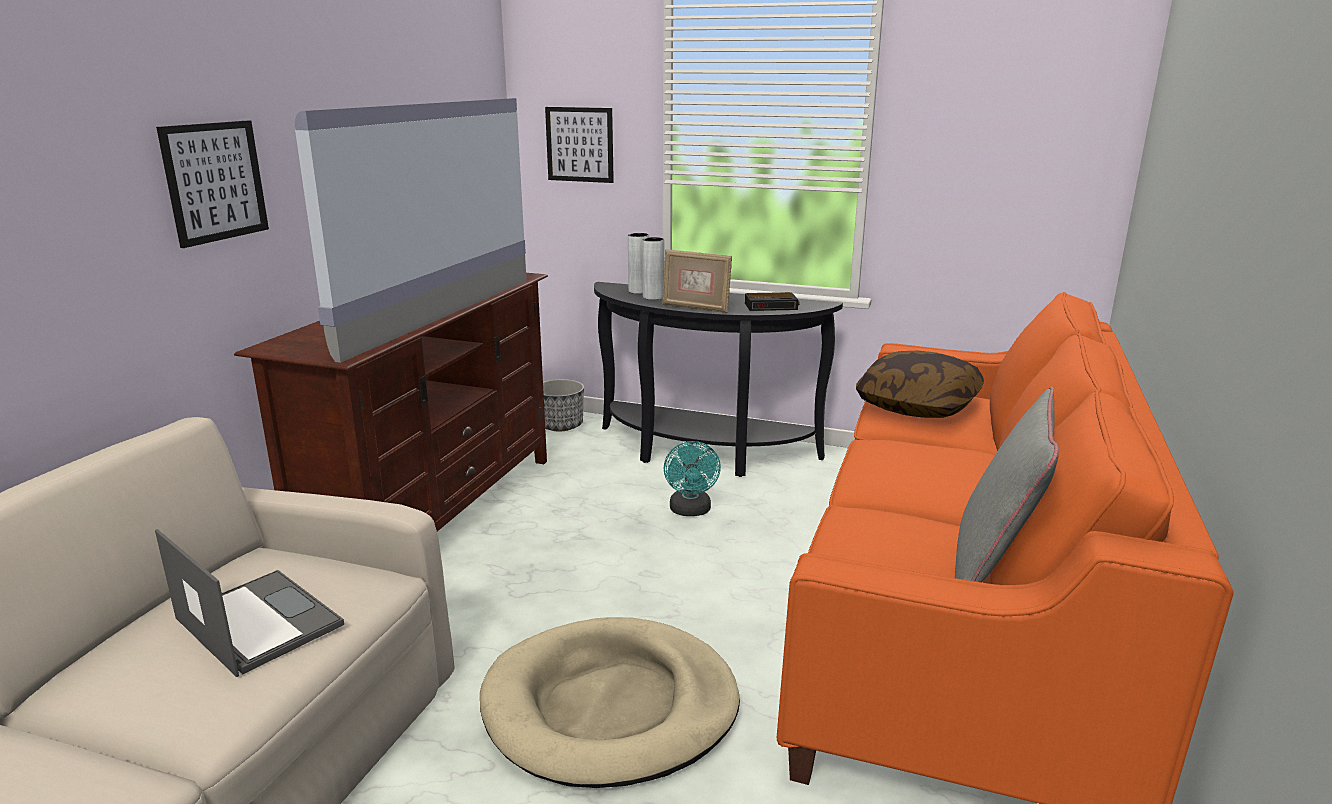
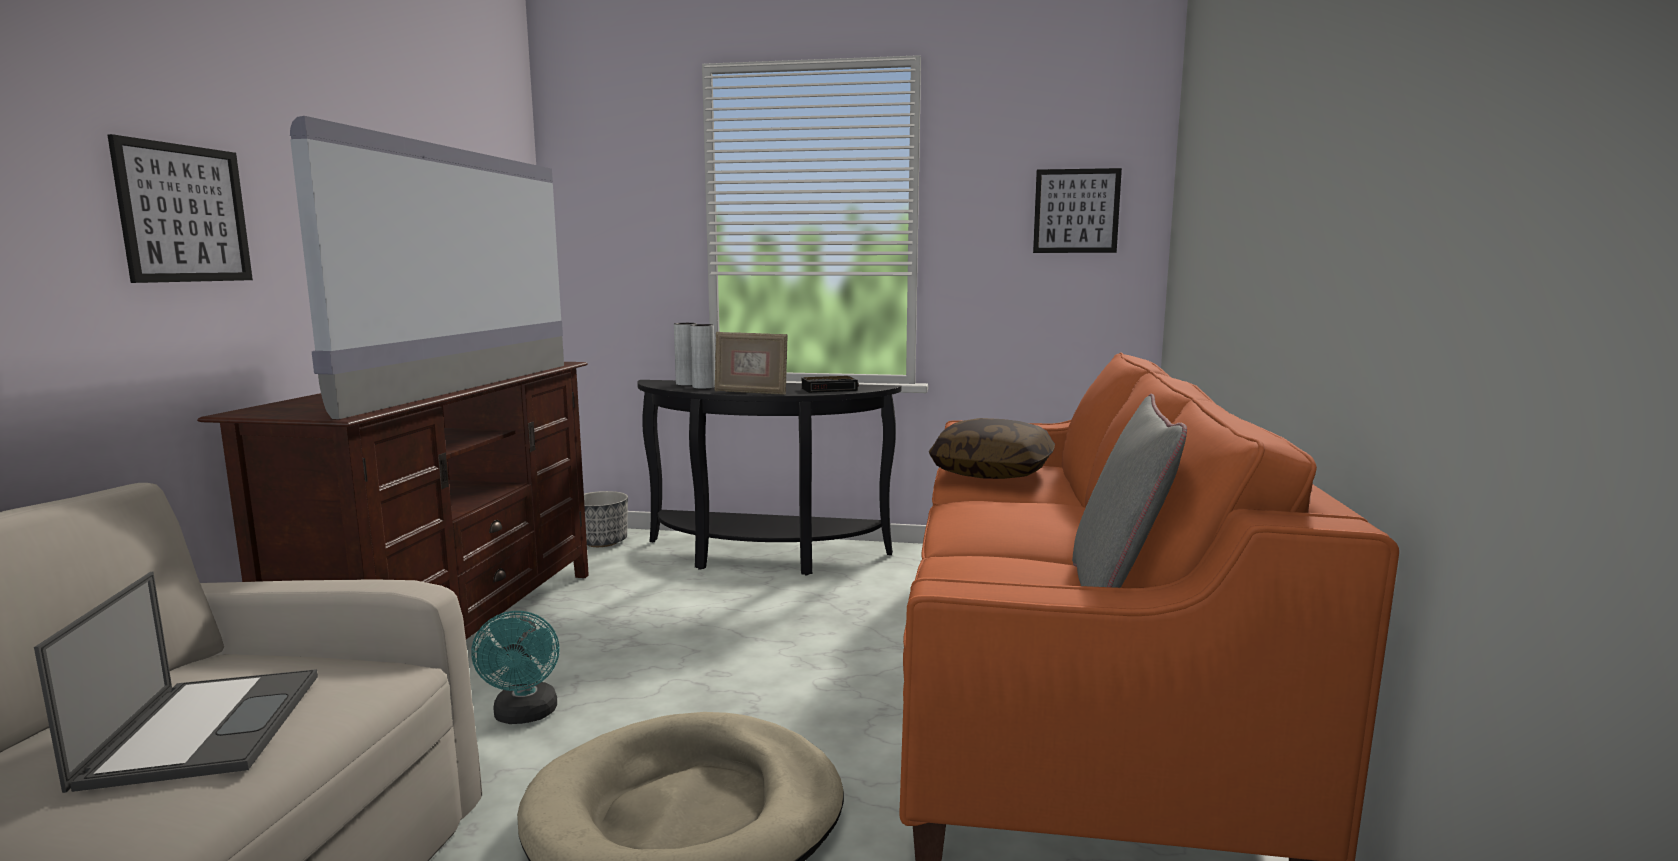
camera: 10 degrees left, 10 degrees down
(257, 621) = (205, 727): laptop -> laptop turned 45 degrees clockwise
(580, 144) = (618, 239): picture -> picture (1076, 211)
(691, 511) = (757, 610): turquoise fan -> turquoise fan (525, 715)

